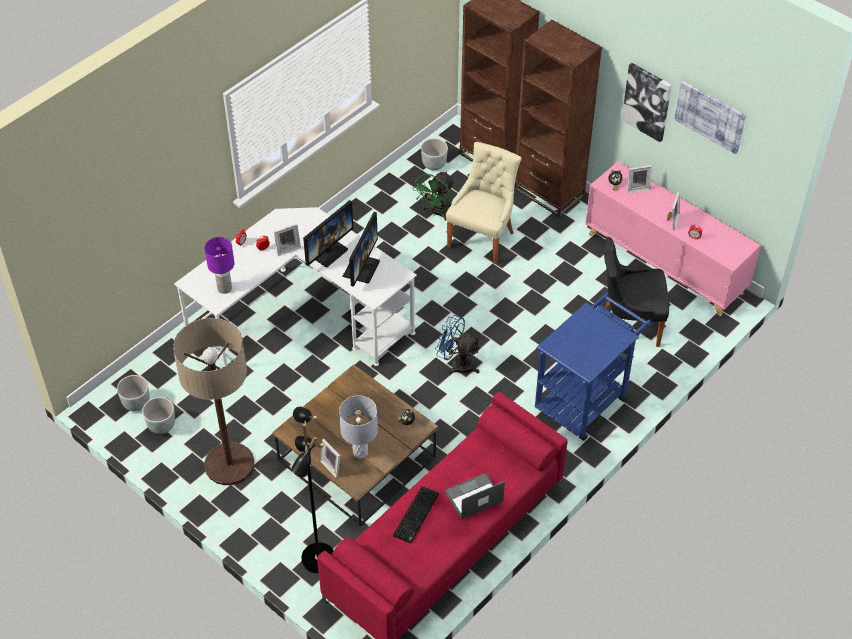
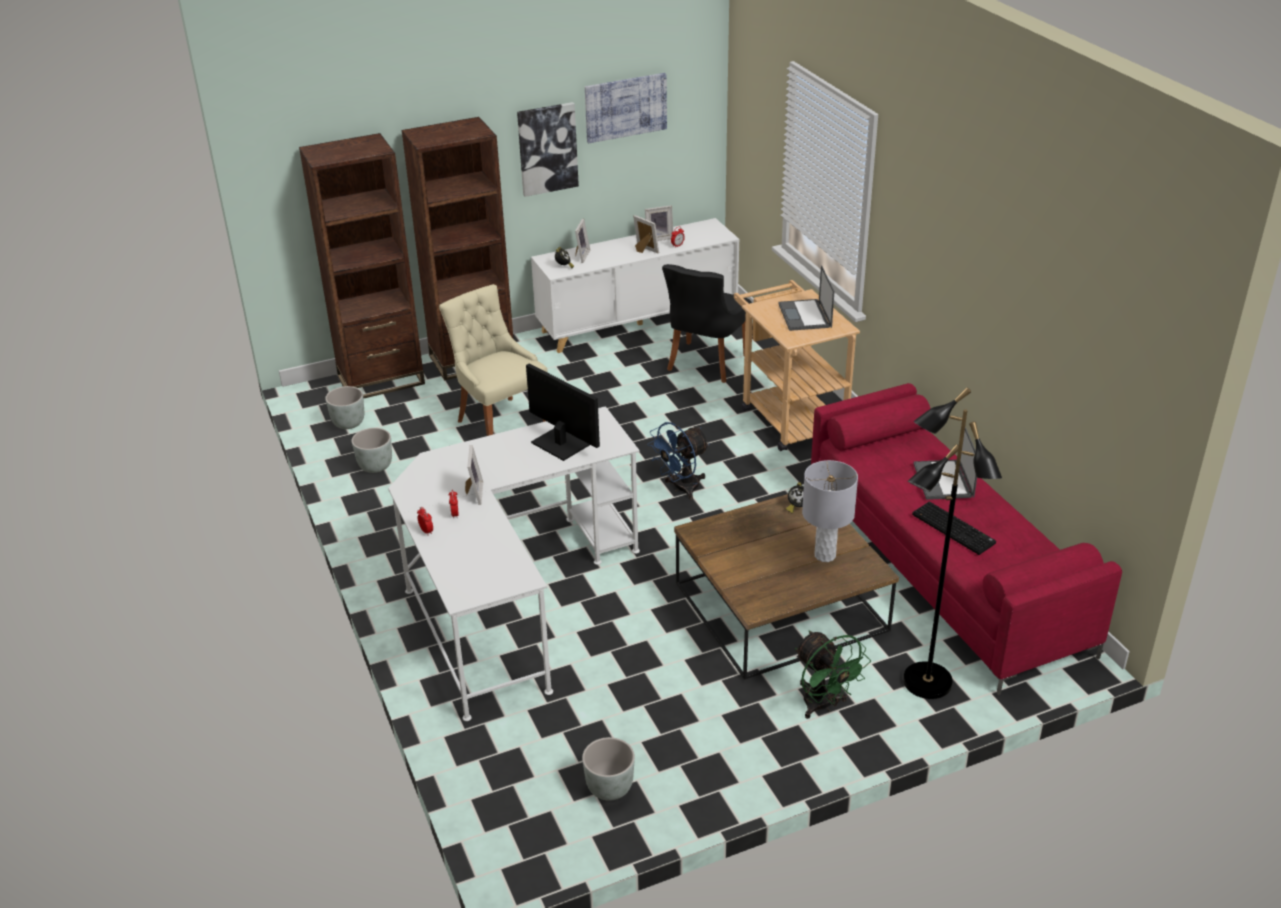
camera: 65 degrees left, 15 degrees down
(137, 404) = (547, 808): grey planter -> grey planter (376, 466)
(225, 288) = (501, 565): purple table lamp -> none
(229, 464) = (725, 730): floor lamp -> none
(327, 251) = (508, 462): monitor -> none
(333, 466) = (836, 584): picture frame -> picture frame (658, 238)
(436, 213) = (429, 442): green fan -> green fan (823, 706)
(585, 398) = (788, 416): blue cart -> beige cart
(591, 343) = (805, 316): none -> laptop
(665, 263) = (638, 321): pink cabinet -> white cabinet

